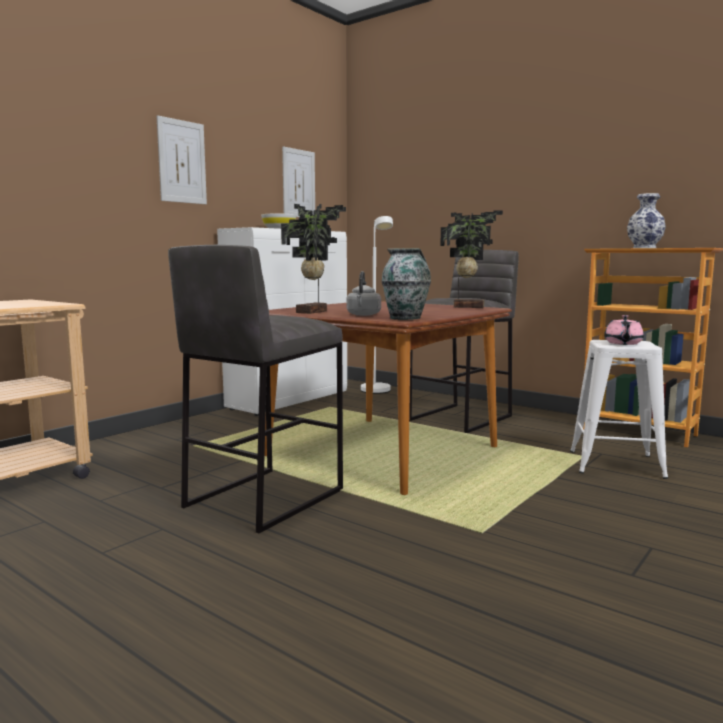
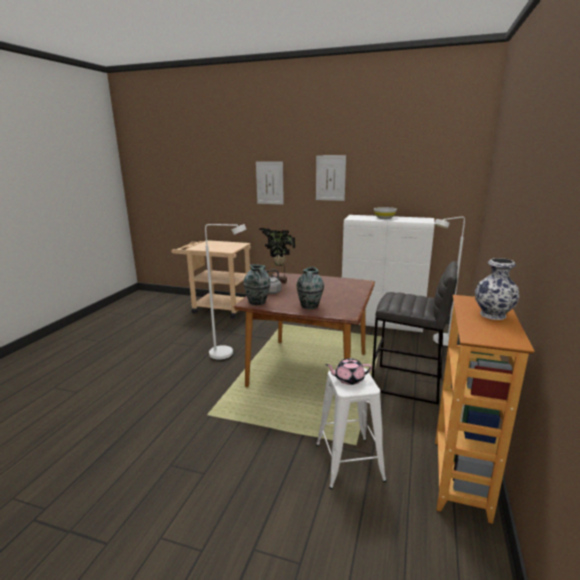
camera: 70 degrees right, 10 degrees up
(262, 498) = (227, 355): grey stool -> white floor lamp
(298, 183) = (426, 183): picture -> picture (269, 183)
(447, 311) = (309, 306): none -> vase
(468, 307) = (349, 308): potted plant -> none

